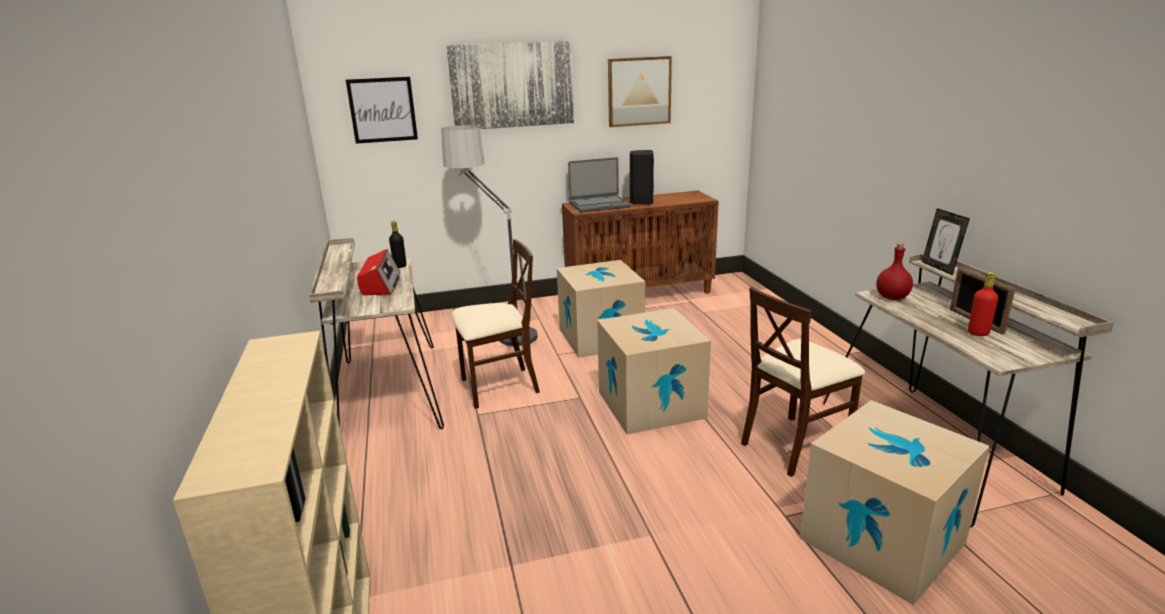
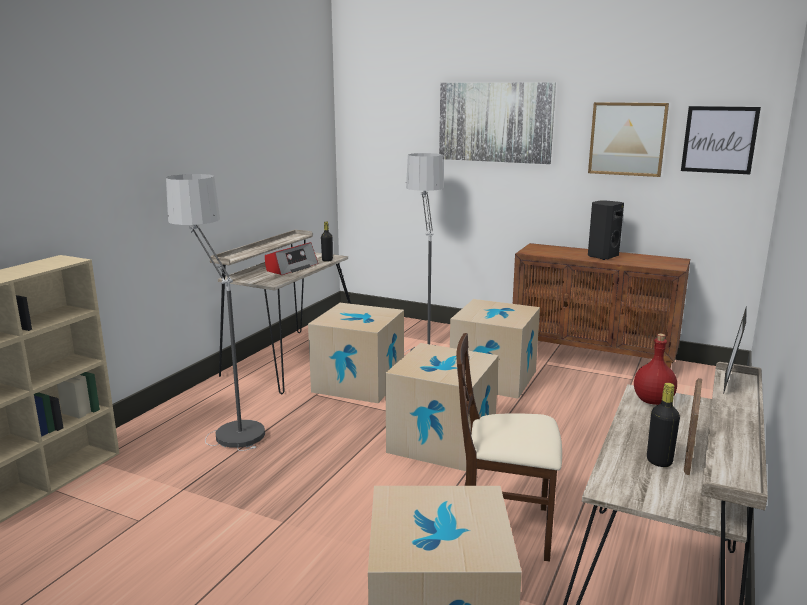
camera: 40 degrees right, 5 degrees down
(382, 110) = (386, 134): picture -> picture (719, 140)
(433, 483) = (224, 422): none -> floor lamp
(498, 387) = (358, 383): beige chair -> cardboard box
(599, 205) = (556, 251): laptop -> none
(978, 333) = (659, 461): red bottle -> black bottle

